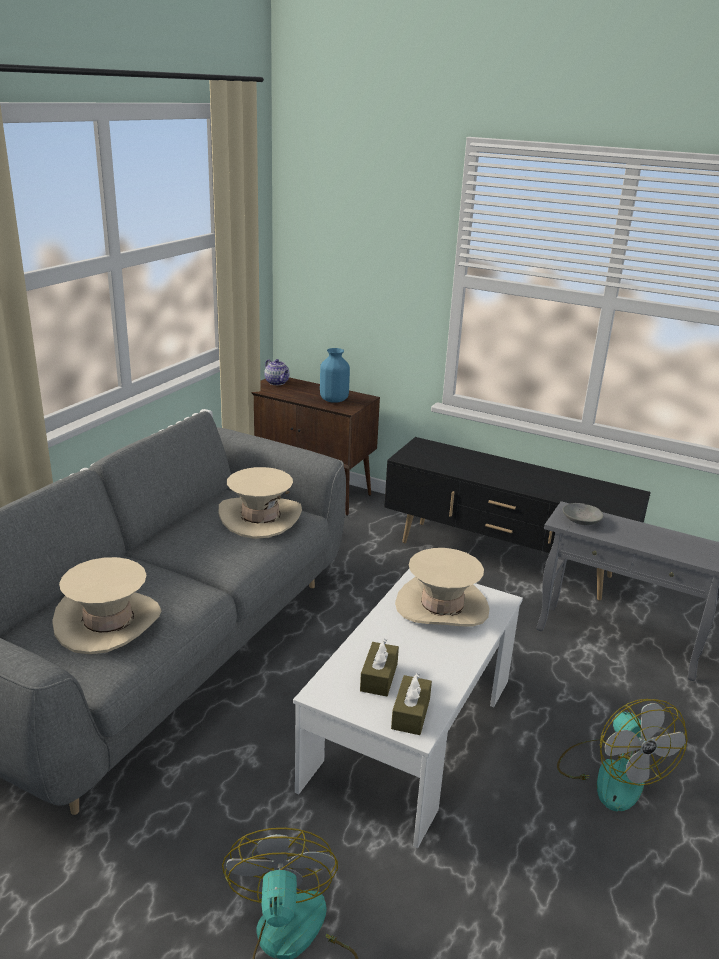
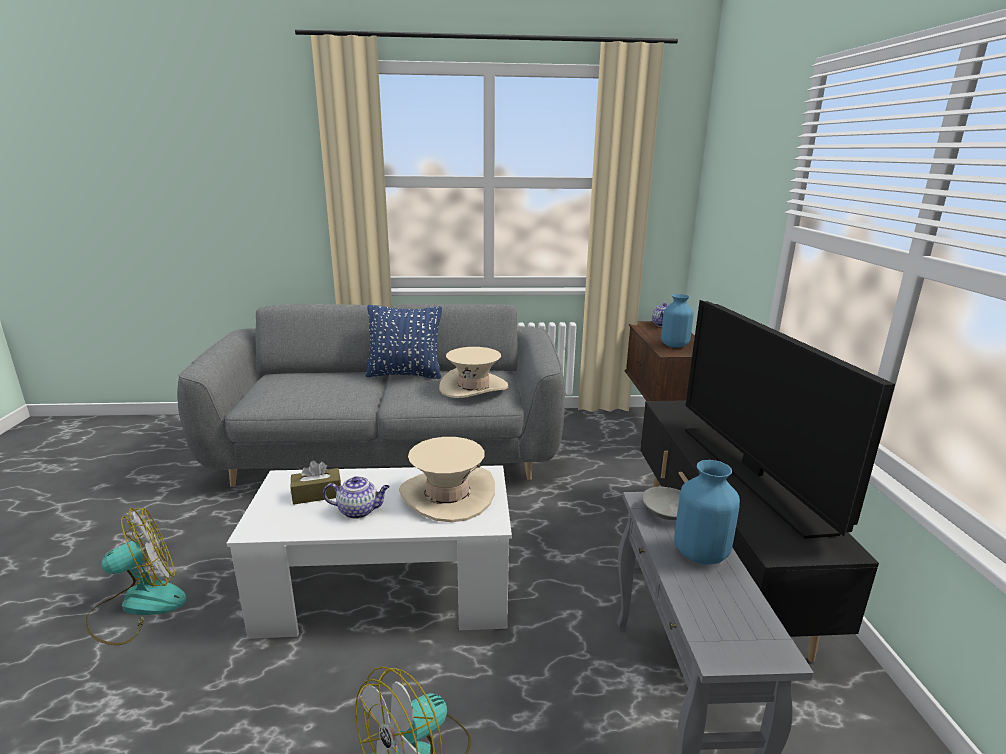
camera: 60 degrees right, 5 degrees down
(108, 622) = (298, 387): beige hat -> none
(160, 544) = (405, 374): none -> blue pillow
(411, 713) = (275, 520): brown tissue box -> none
(431, 659) = (359, 511): none -> teapot
(539, 478) = (752, 476): none -> television
(632, 530) = (701, 553): none -> blue vase

